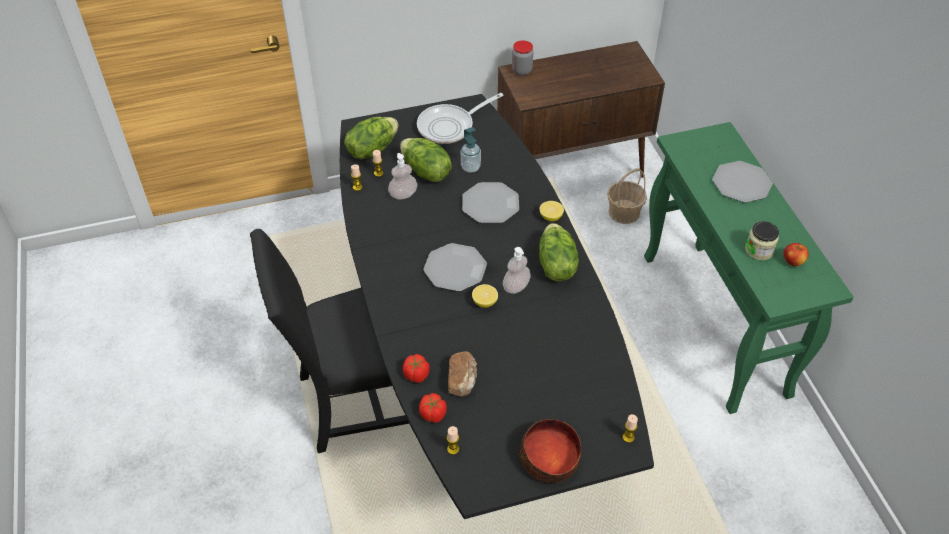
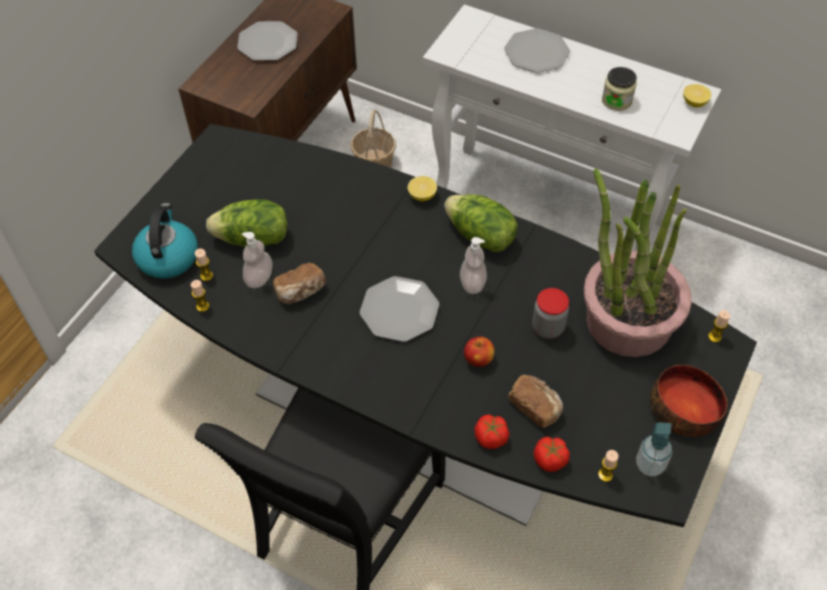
camera: 45 degrees left, 5 degrees up
(372, 149) = (168, 257): lettuce -> kettle
(415, 218) = (301, 292): none -> bread
(450, 126) = (220, 177): frying pan -> none
(470, 167) = (291, 203): soap dispenser -> soap dispenser (650, 465)
(484, 302) = (464, 319): lemon -> lemon (694, 103)
(490, 204) = (354, 224): plate -> plate (268, 43)
(522, 70) = (207, 77): jar -> jar (548, 328)
(583, 381) = (627, 320): none -> potted plant
(715, 325) = (550, 207): green console table -> white console table
(793, 261) = (650, 92): apple -> apple (478, 359)

